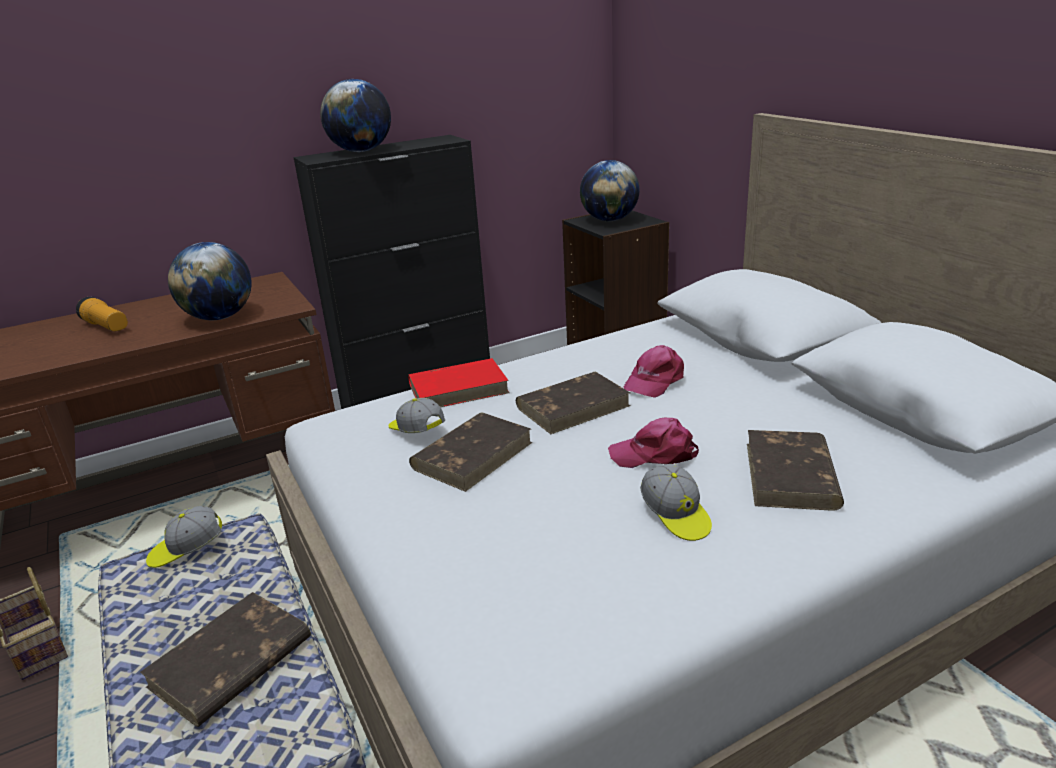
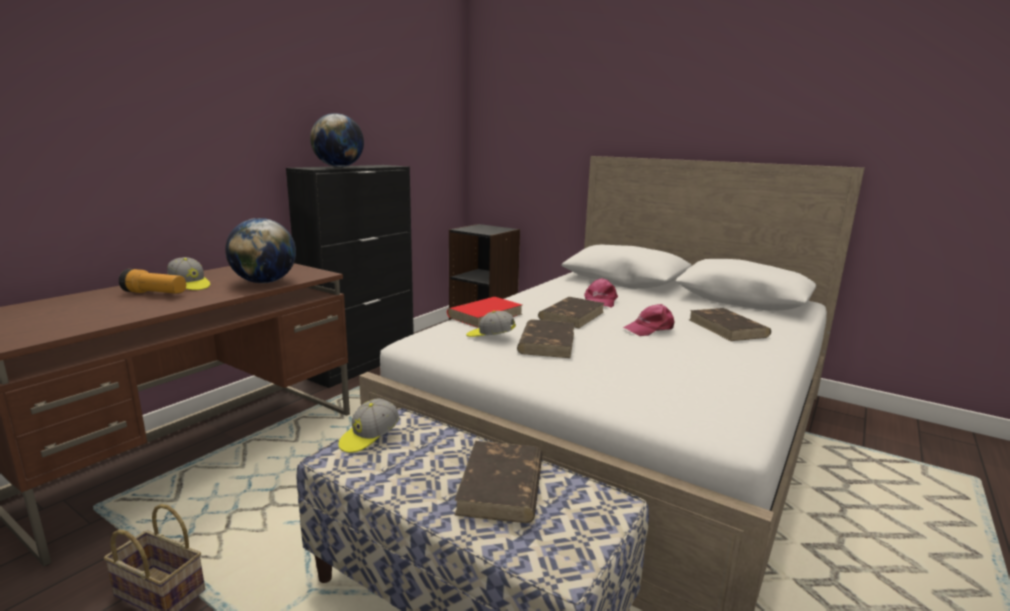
camera: 30 degrees left, 10 degrees down
(609, 220) = (481, 229): globe -> none
(676, 516) = (700, 350): cap -> cap (190, 285)

